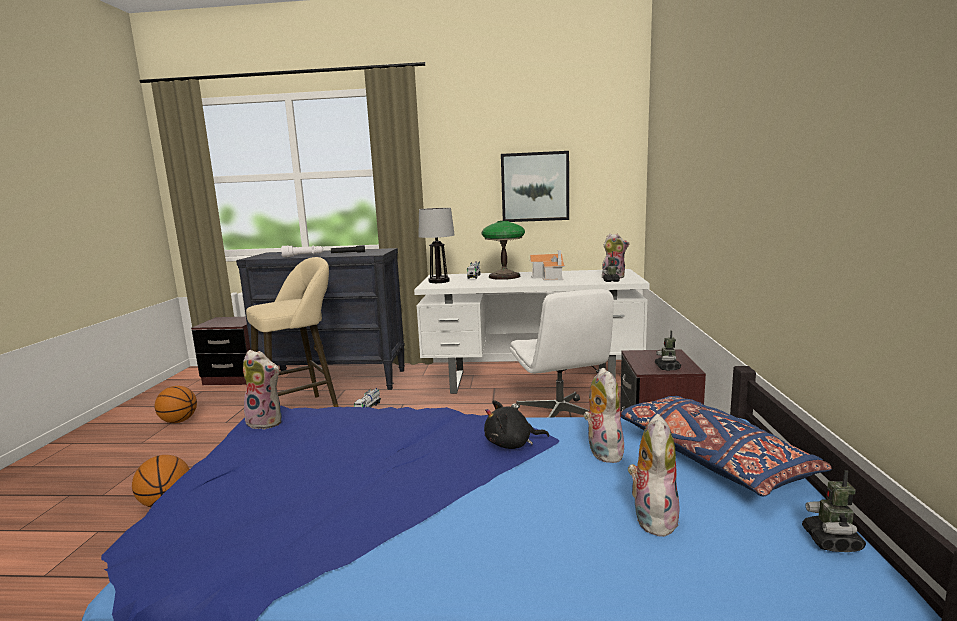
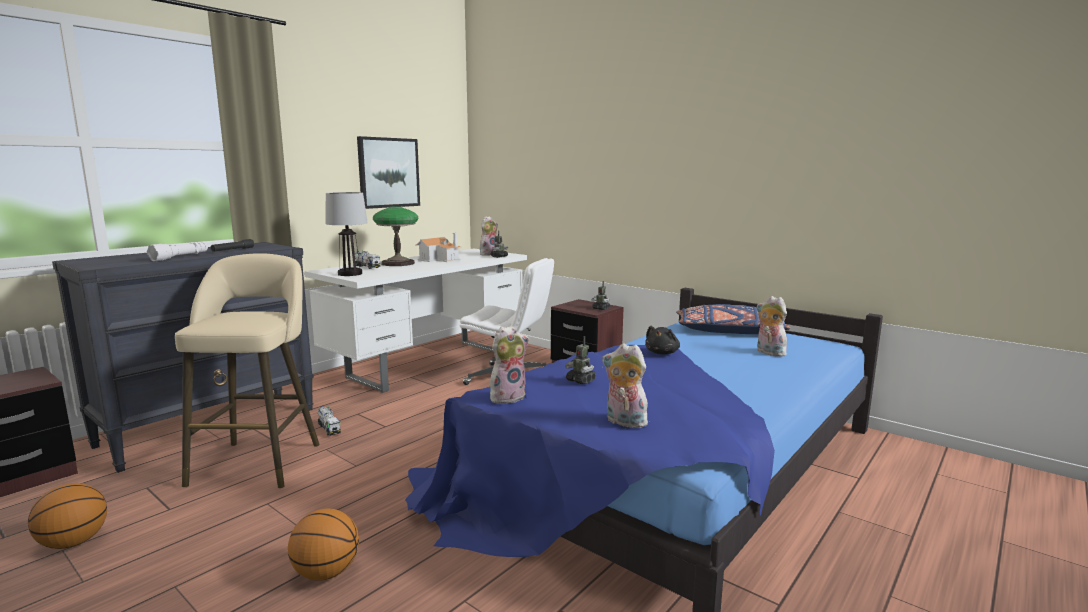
camera: 55 degrees left, 0 degrees up
(602, 451) = (696, 343): plush toy -> plush toy (624, 422)
(831, 541) = (811, 339): toy robot -> toy robot (581, 381)

